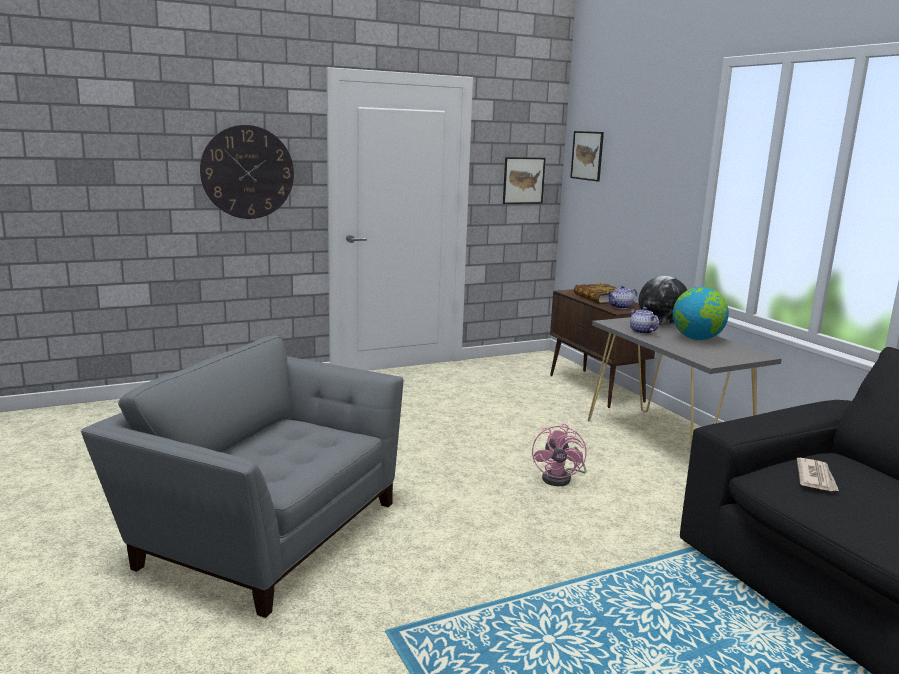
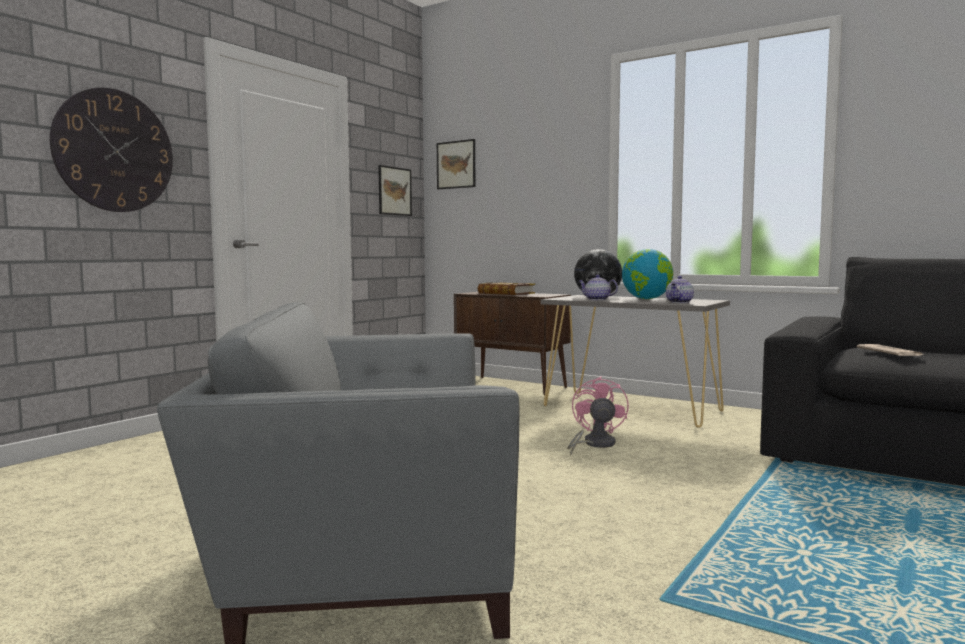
camera: 30 degrees left, 10 degrees down
(561, 478) = (594, 444): pink fan -> pink fan turned 150 degrees counterclockwise
(621, 307) = (538, 295): teapot -> teapot (680, 302)

